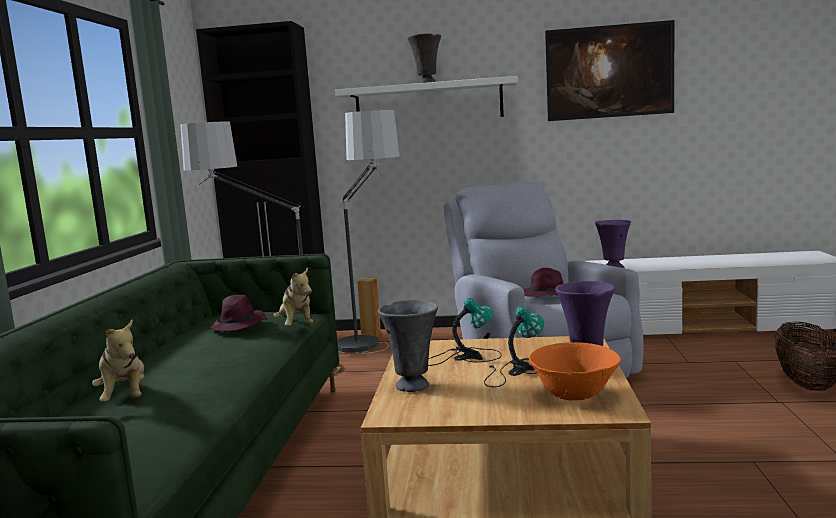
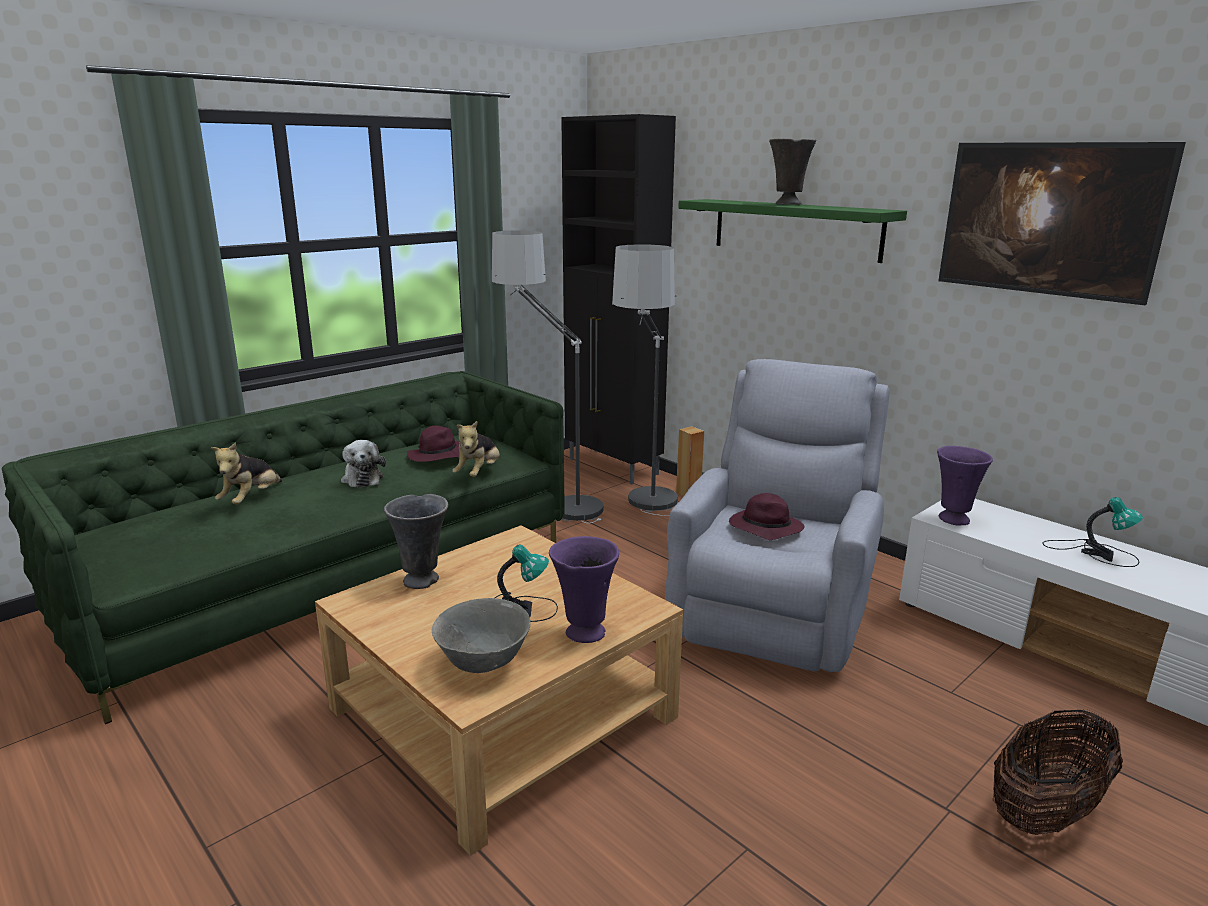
camera: 40 degrees right, 10 degrees up
(204, 354) = (362, 478): none -> plush toy
(428, 103) = (795, 229): white shelf -> green shelf
(464, 357) = (518, 570): table lamp -> table lamp (1093, 552)
(575, 396) = (484, 663): orange bowl -> grey bowl

